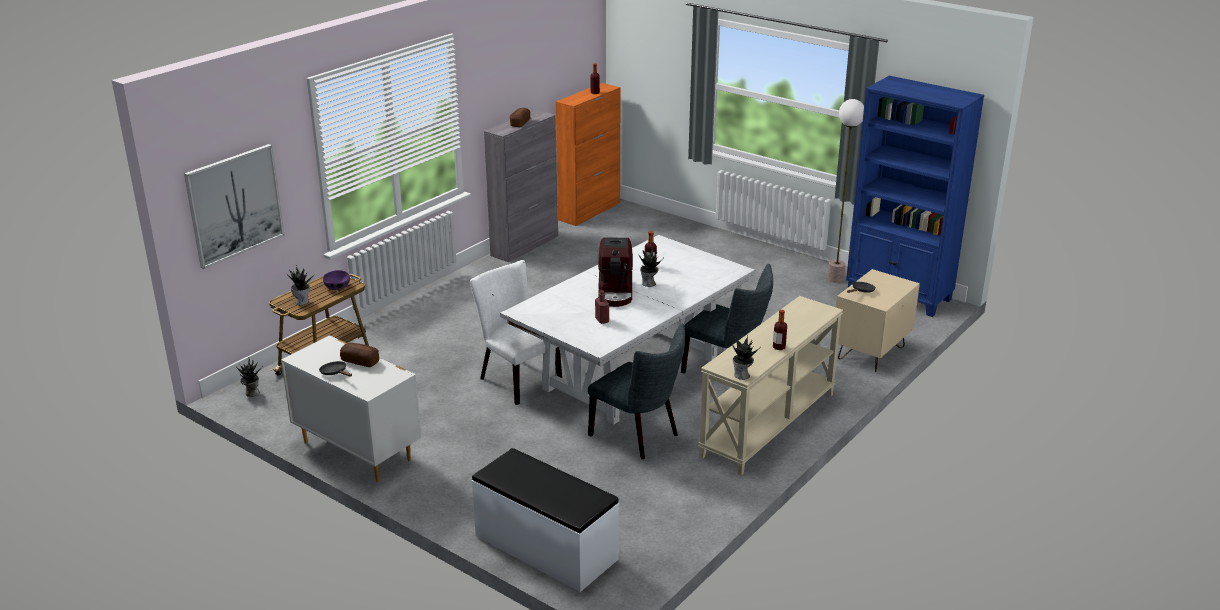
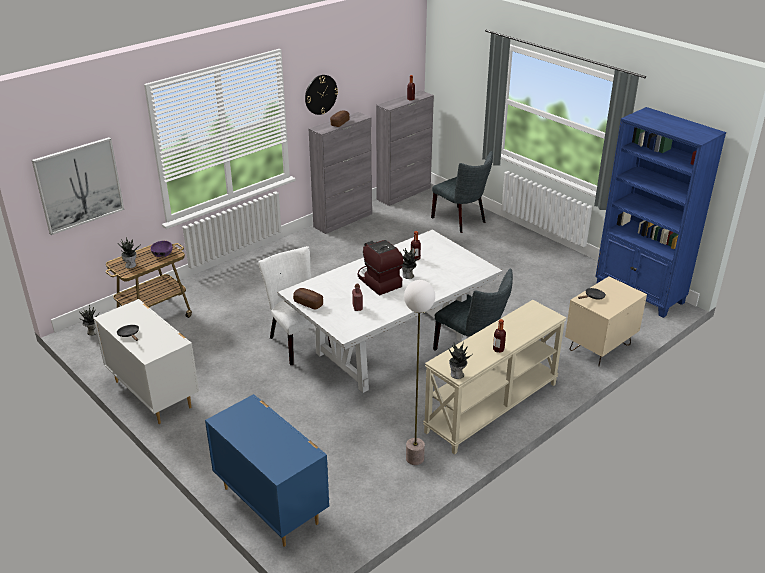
camera: 10 degrees right, 5 degrees up
(360, 361) = (153, 326): bread -> bread (308, 303)
(495, 89) = (320, 94): none -> wall clock
(545, 548) = (271, 504): white bench -> blue dresser
(590, 211) = (404, 193): orange cabinet -> grey cabinet
(616, 292) = (378, 282): coffee machine -> coffee machine turned 135 degrees clockwise
(638, 436) = (380, 406): grey chair -> grey chair (461, 221)
(836, 278) = (589, 273): floor lamp -> floor lamp (415, 458)

